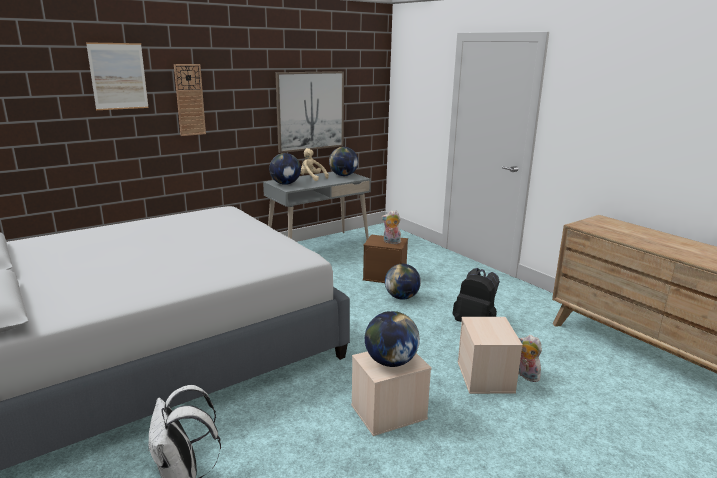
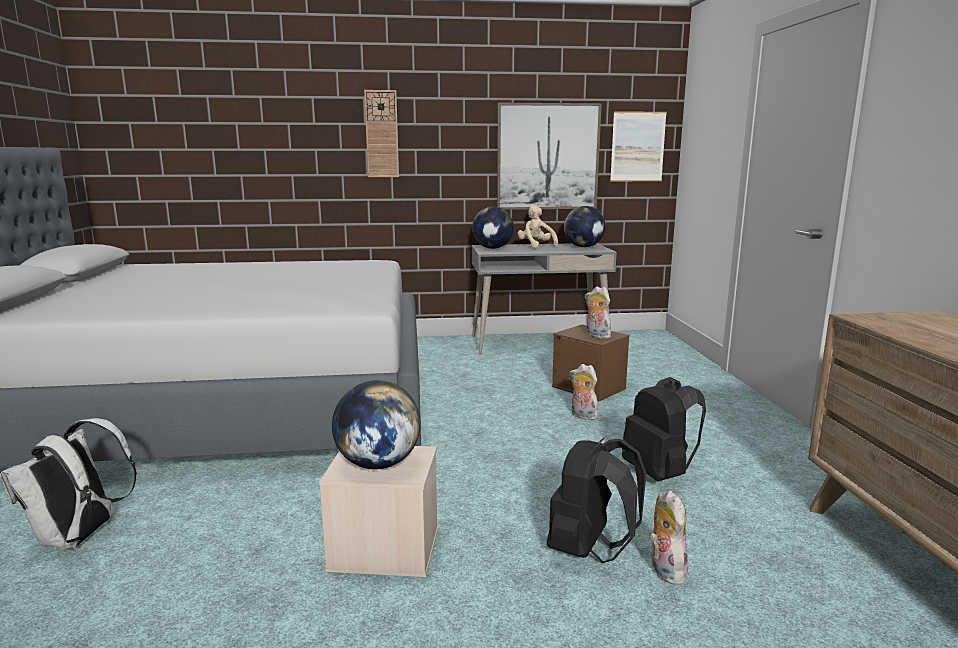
camera: 30 degrees right, 5 degrees down
(118, 76) = (300, 103): picture -> picture (637, 146)
(402, 297) = (582, 416): globe -> plush toy
(486, 377) = (589, 550): beige storage box -> black backpack

